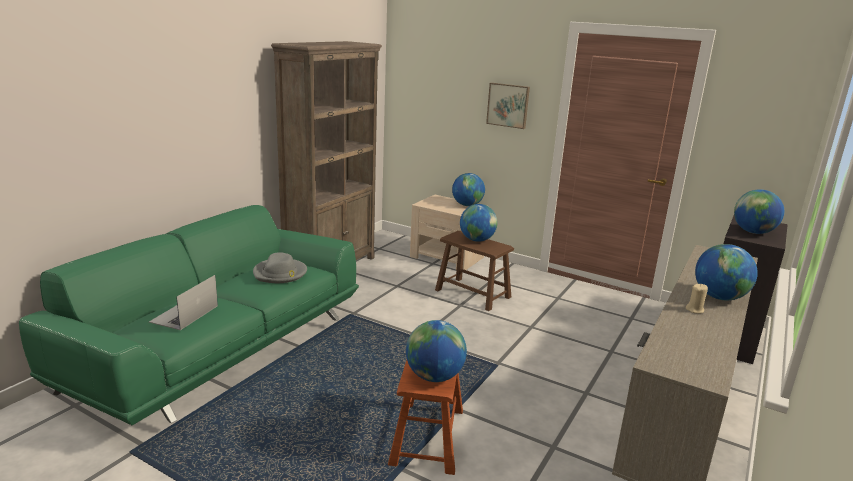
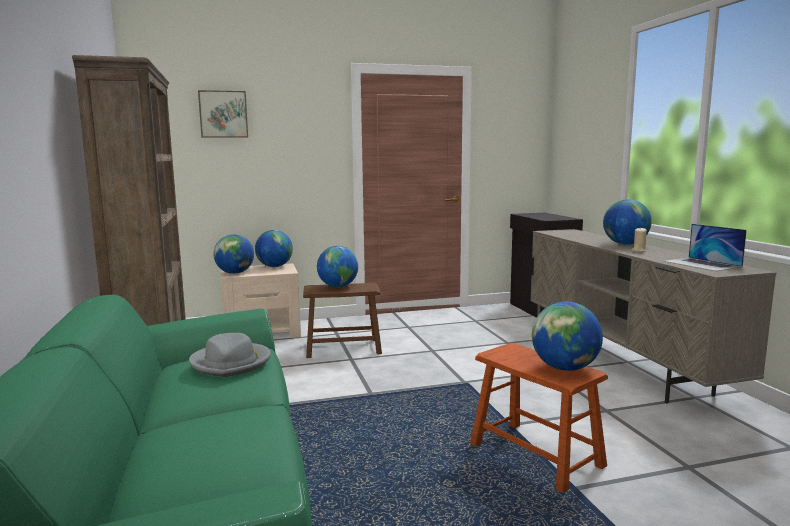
camera: 45 degrees left, 10 degrees down
(184, 314) = (217, 442): laptop -> laptop (702, 264)
(508, 105) = (298, 151): picture -> picture (223, 114)
(753, 232) = (547, 217): globe -> globe (235, 273)

